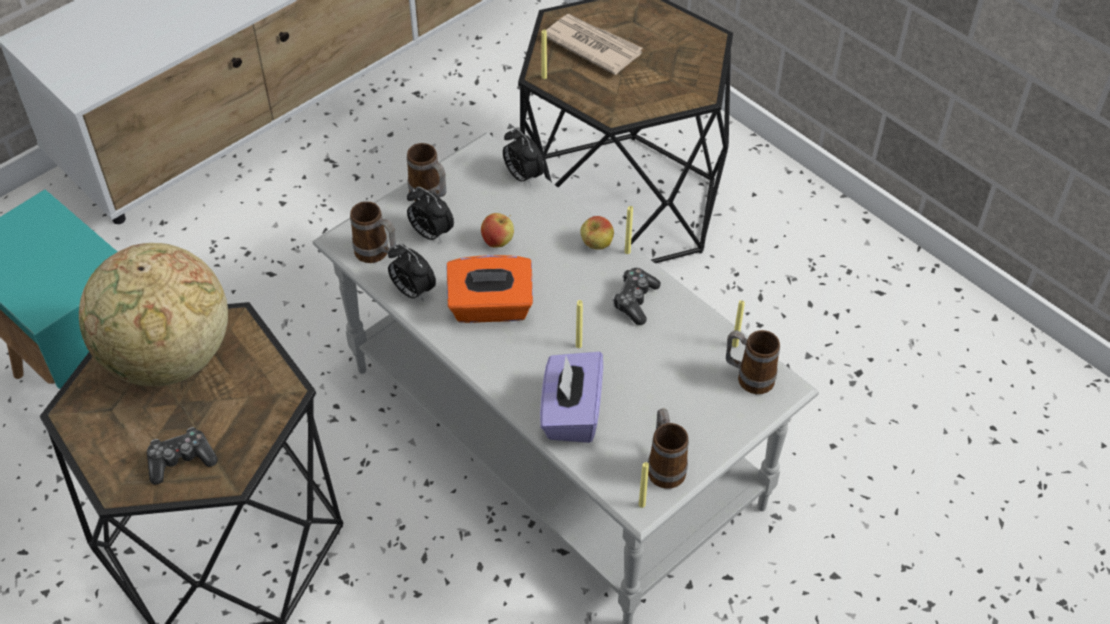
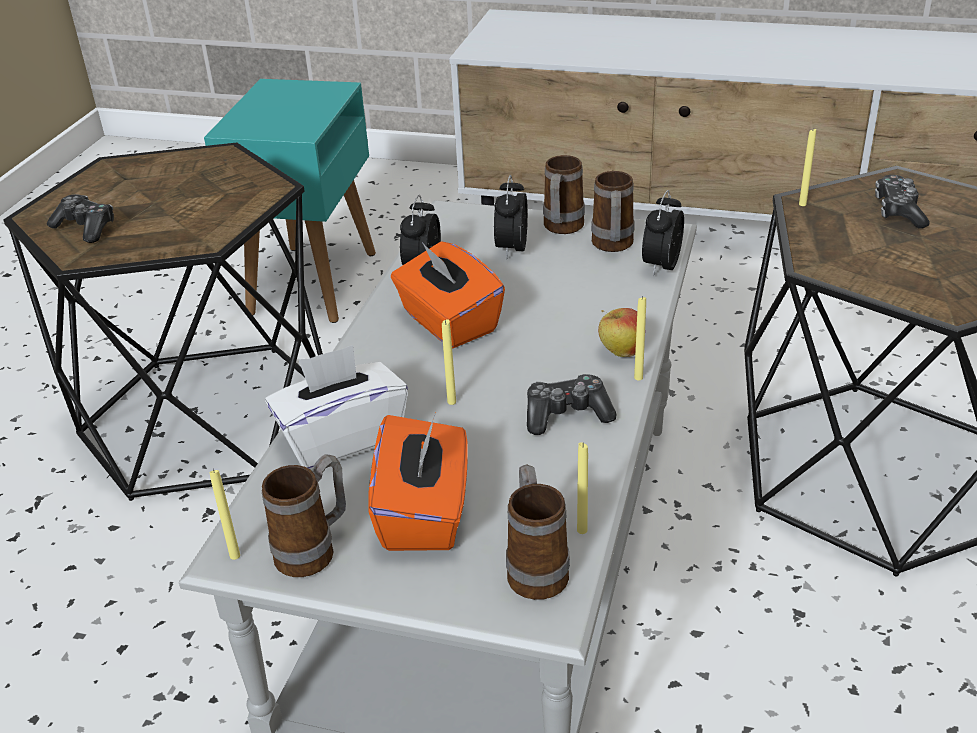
camera: 60 degrees right, 15 degrees down
(168, 358) = (202, 178): globe -> none
(377, 254) = (450, 234): mug -> mug (612, 247)
(498, 242) = (547, 290): apple -> none
(571, 413) = (342, 438): purple tissue box -> white tissue box
(592, 46) = (898, 212): newspaper -> game controller
(671, 404) = (425, 513): none -> orange tissue box

